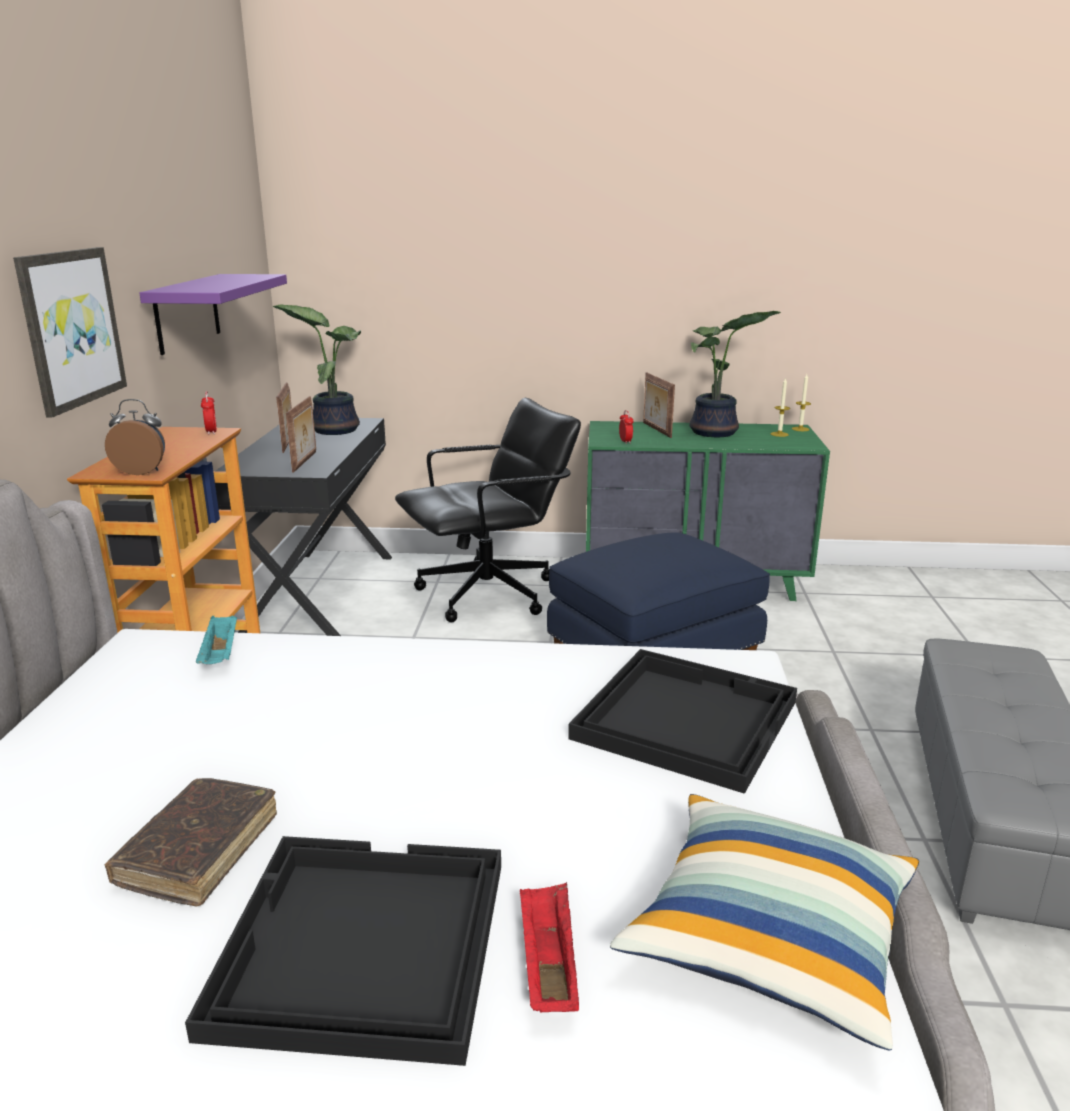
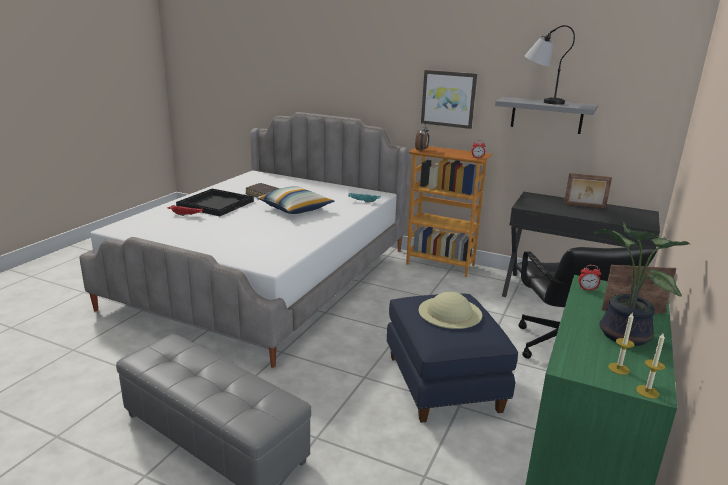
camera: 110 degrees right, 0 degrees up
(187, 313) = (546, 115): purple shelf -> grey shelf
(204, 283) = (540, 101): none -> table lamp
(305, 462) = (543, 206): picture frame -> none
(334, 429) = (621, 217): potted plant -> none
(660, 551) = (449, 312): none -> beige hat
(684, 718) = (250, 247): black tray -> none
(768, 937) = (159, 233): pillow -> pillow (295, 209)

